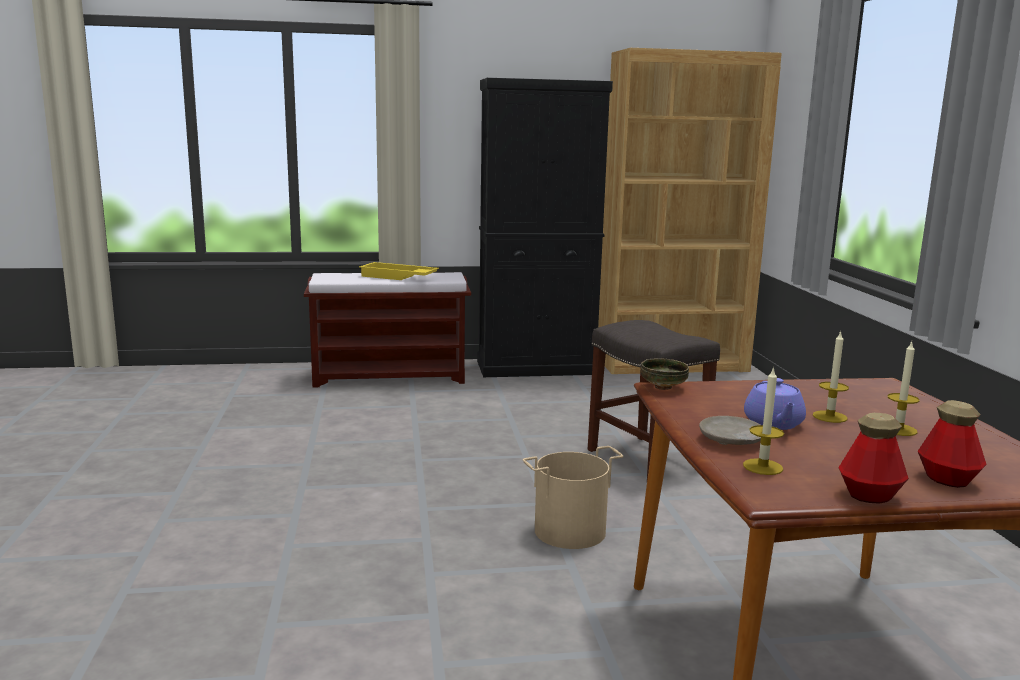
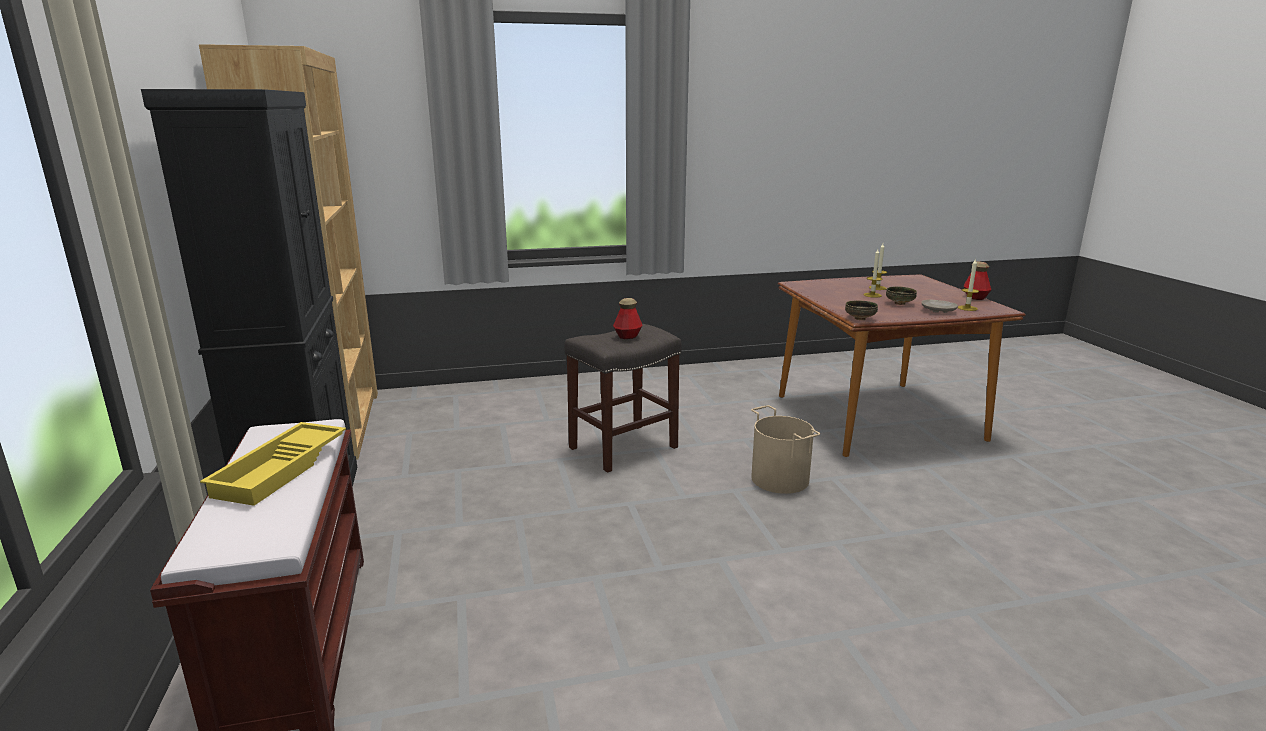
camera: 95 degrees left, 5 degrees up
(773, 424) = (899, 303): purple teapot -> bowl
(947, 479) = (937, 288): bottle -> bottle (627, 336)

